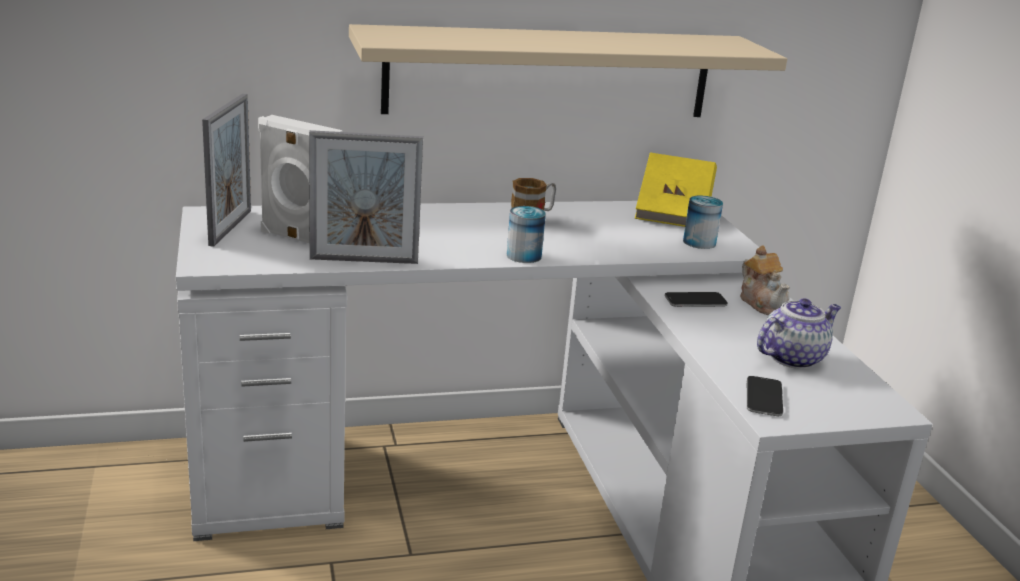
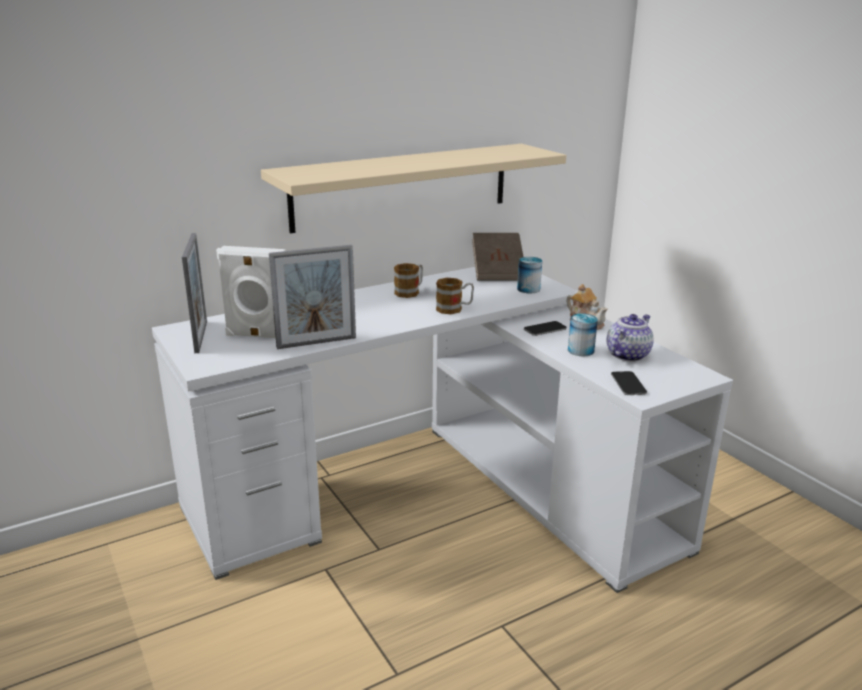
camera: 15 degrees left, 0 degrees up
(524, 256) = (423, 319): can -> can (580, 350)
(576, 250) = (454, 309): none -> mug
(673, 212) = (498, 272): yellow book -> brown book

